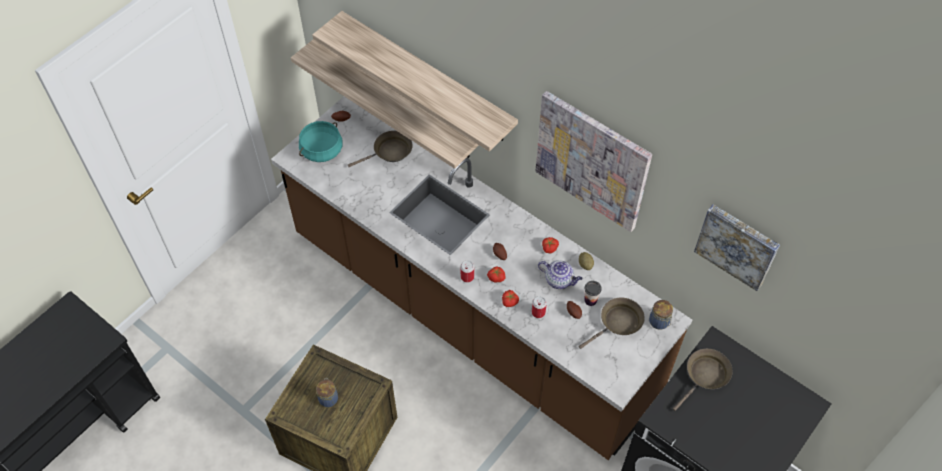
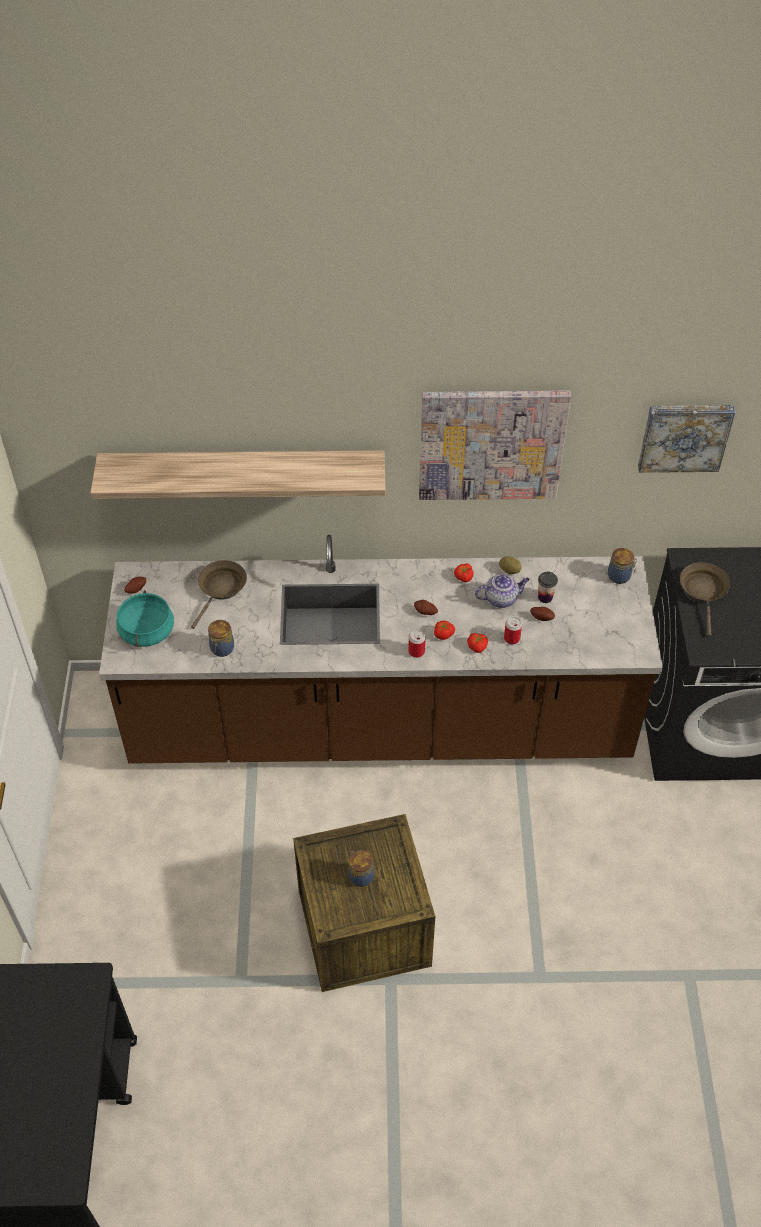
camera: 40 degrees left, 5 degrees down
(352, 191) = (221, 649): none -> jar
(398, 98) = (197, 523): shelf -> none
(618, 323) = (587, 600): brown frying pan -> none

